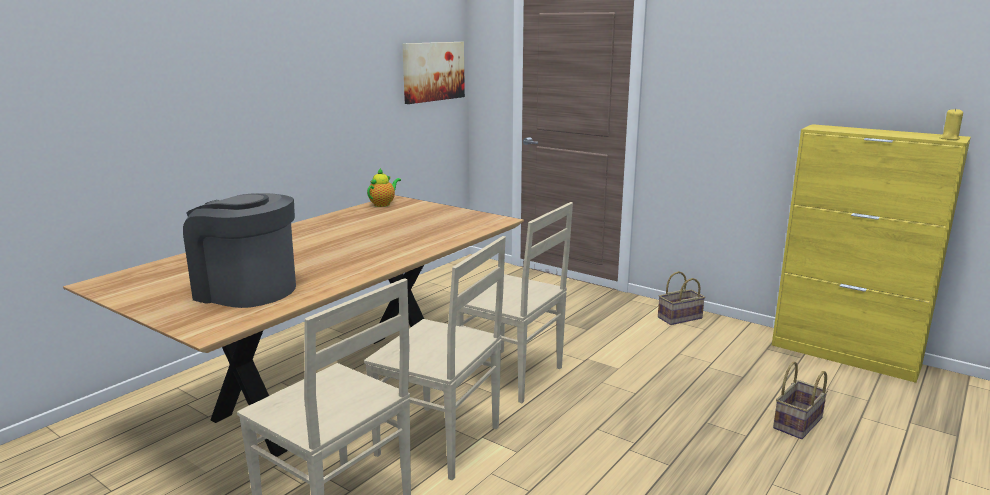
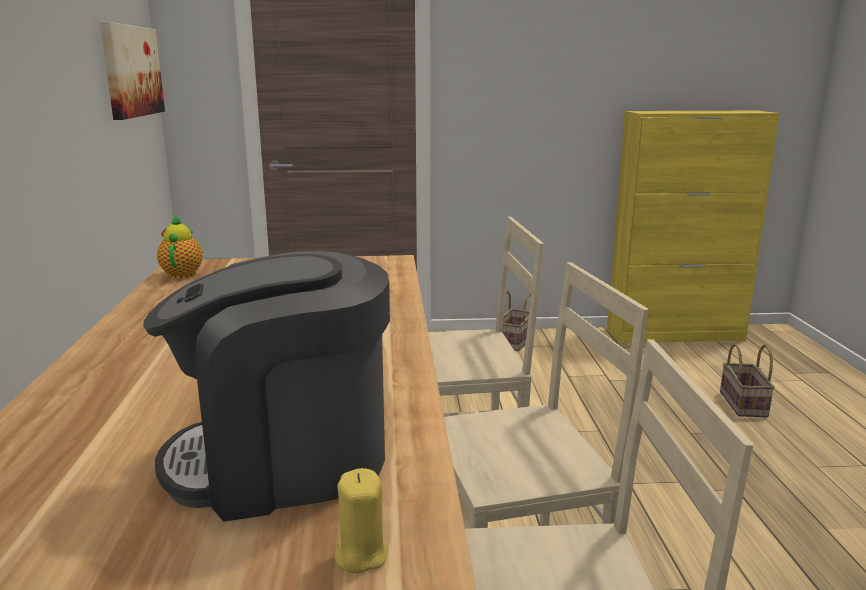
camera: 40 degrees left, 0 degrees up
(949, 139) = (759, 112): yellow candle -> yellow candle (360, 555)

